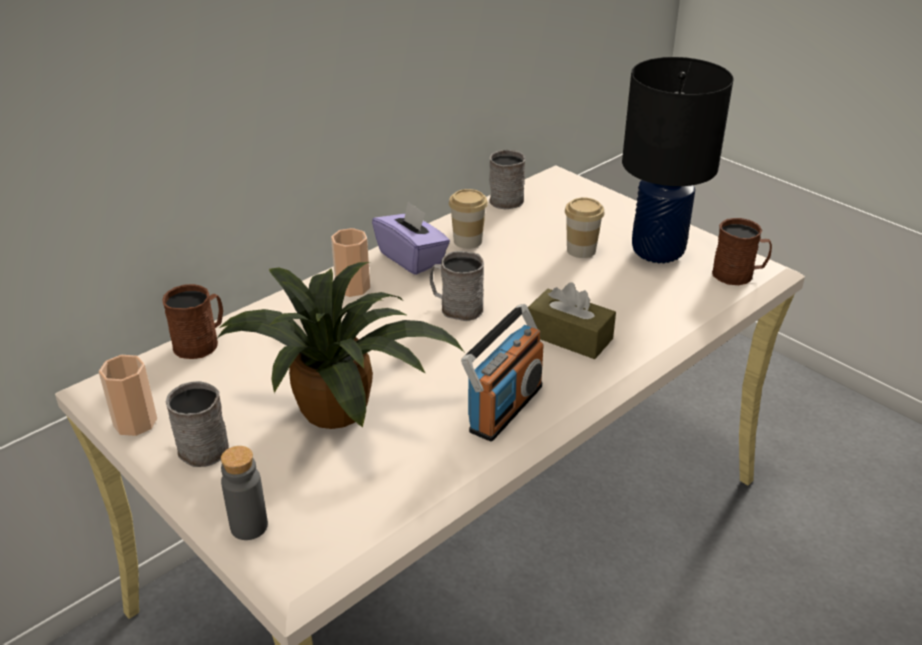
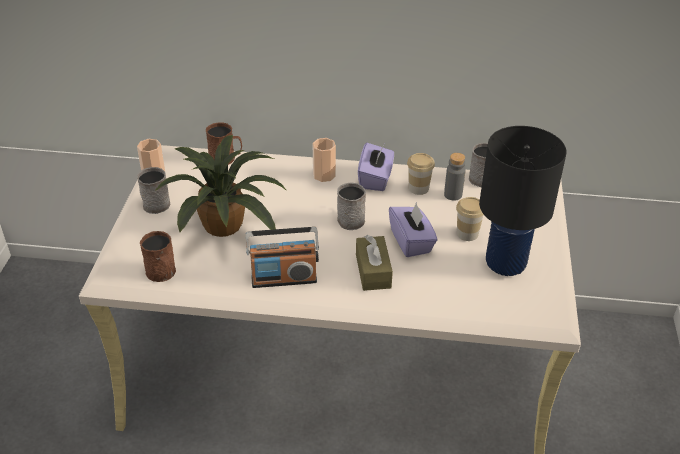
camera: 50 degrees right, 5 degrees up
(249, 526) = (123, 246): grey bottle -> grey bottle (453, 195)
(551, 288) = (411, 242): none -> purple tissue box
(738, 274) = (529, 310): brown mug -> brown mug (162, 274)

